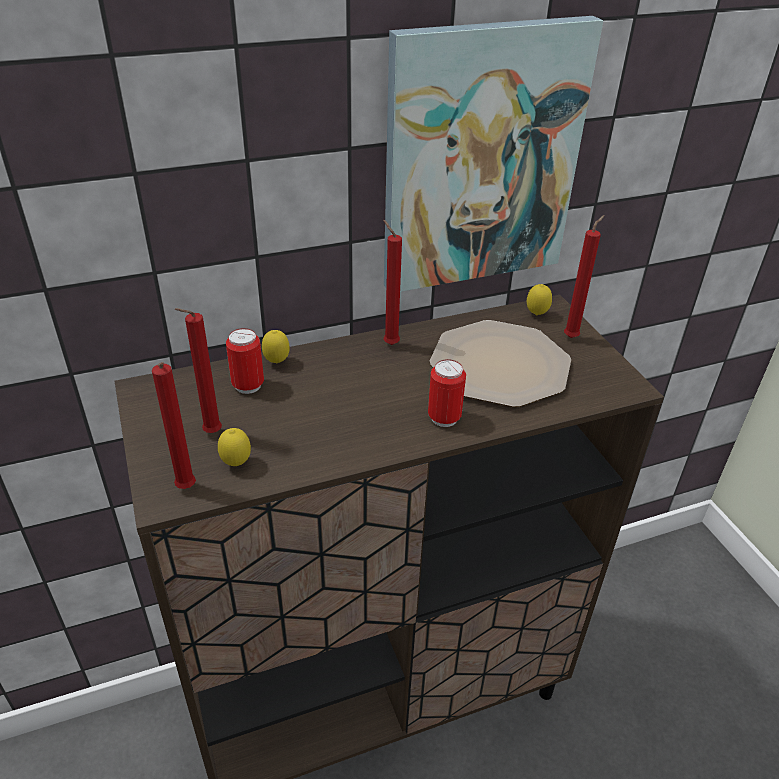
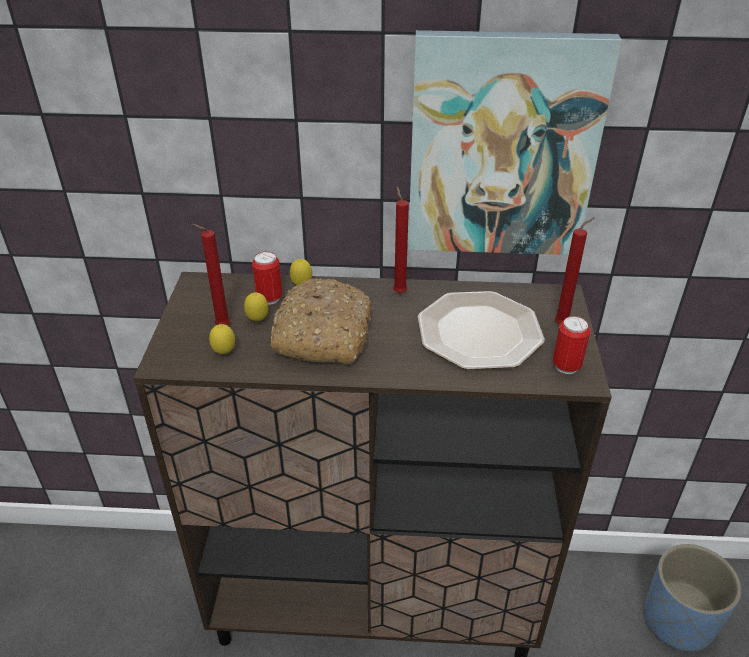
camera: 25 degrees right, 0 degrees up
(186, 490) = (179, 361): red candle -> none
(338, 410) = (322, 334): none -> bread
(444, 418) = (401, 362): can -> can (566, 366)
(536, 314) = (544, 297): lemon -> lemon (258, 320)
(660, 603) = (678, 620): none -> blue planter

